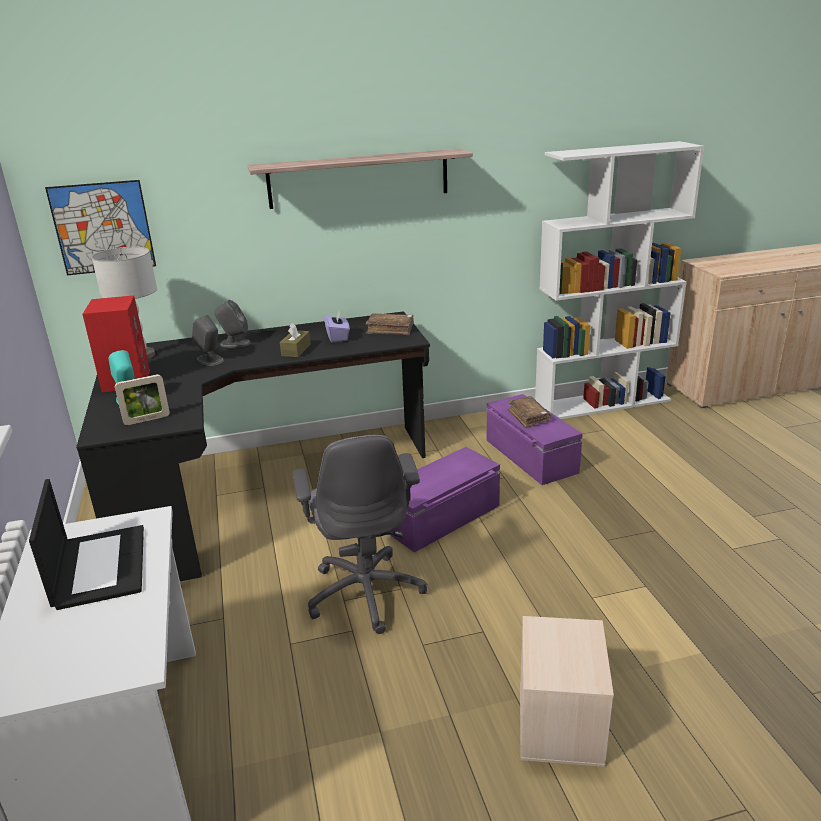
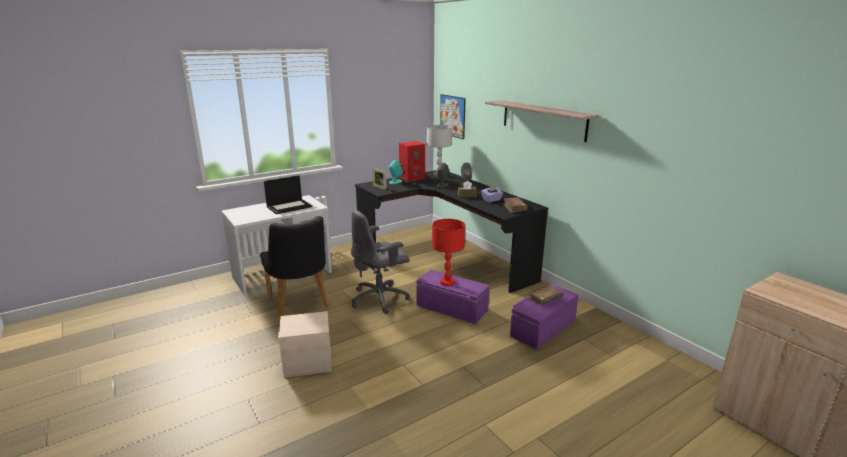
camera: 70 degrees right, 5 degrees down
(317, 721) = (300, 304): none -> black chair
(439, 480) = (447, 282): none -> red table lamp
(602, 402) = (660, 352): white bookcase -> none

